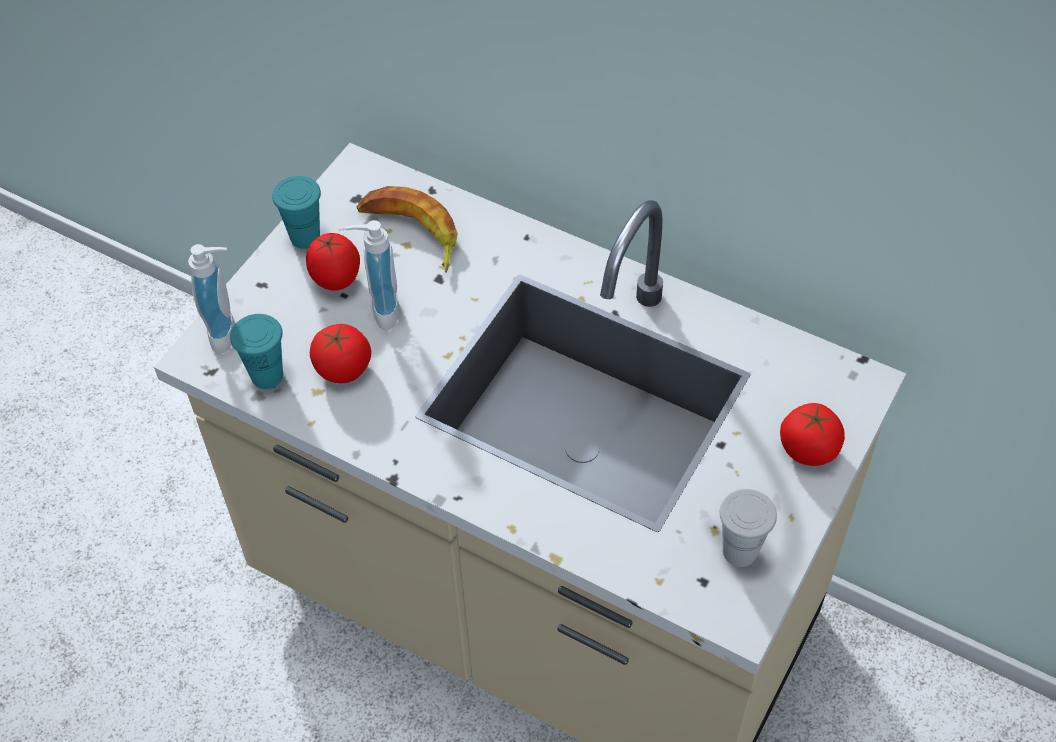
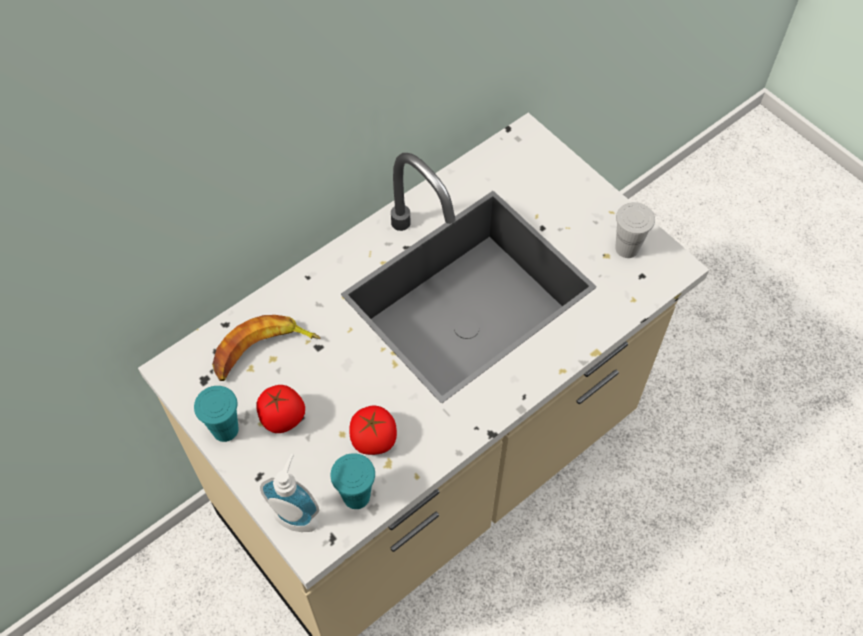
camera: 70 degrees left, 5 degrees up
(379, 310) = (329, 397): soap dispenser -> none
(809, 448) = (564, 183): tomato -> none

